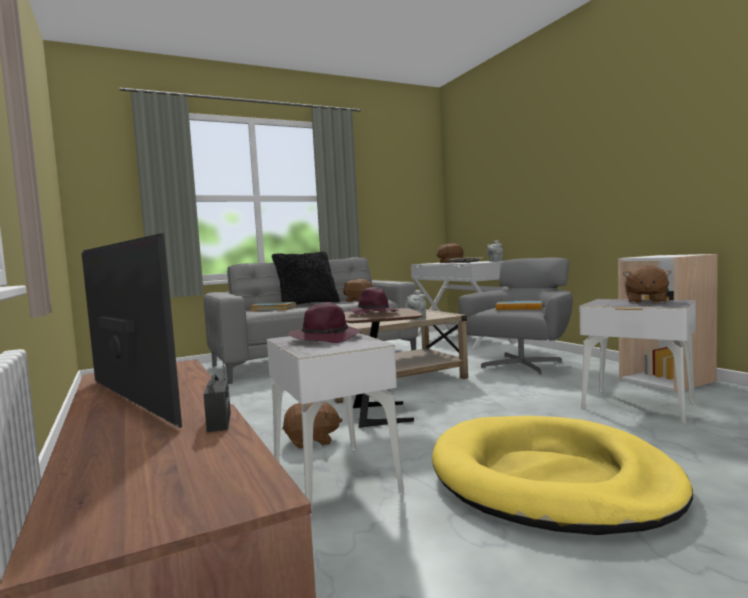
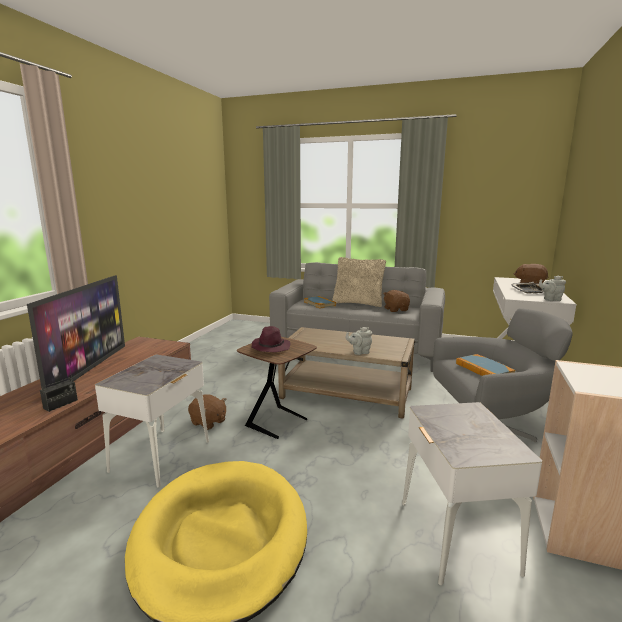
camera: 45 degrees right, 10 degrees up
(308, 304) = (358, 302): black pillow -> beige pillow
(327, 338) = (162, 368): purple hat -> none
(645, 301) = (484, 433): brown plush toy -> none

